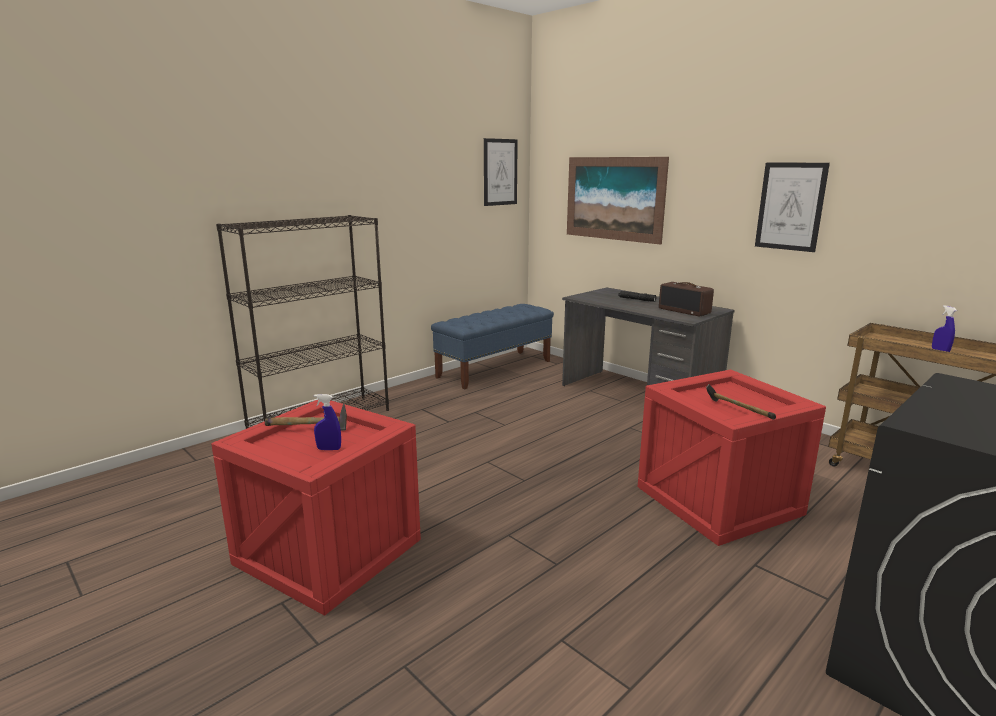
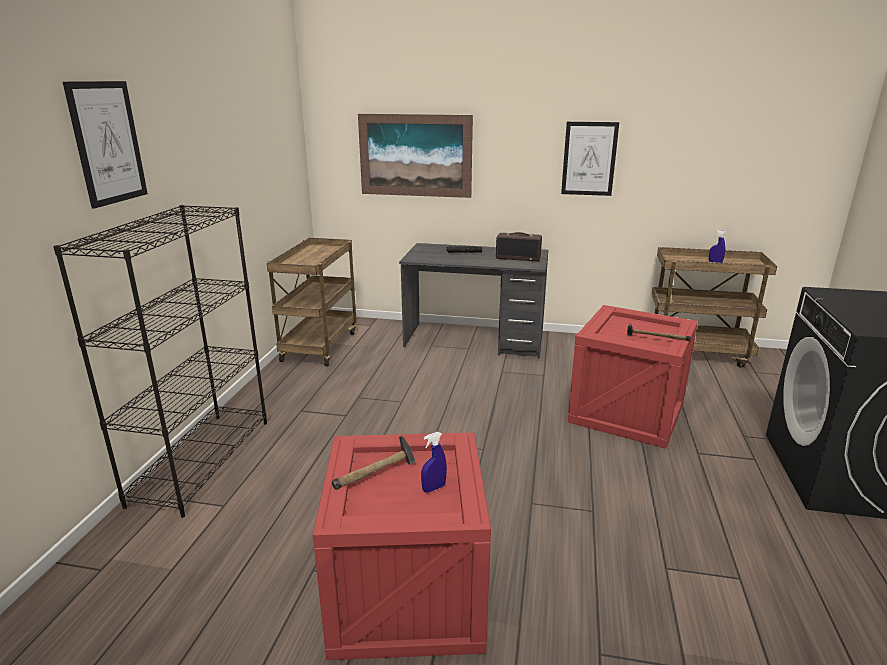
camera: 35 degrees left, 5 degrees up
(495, 369) = (319, 345): blue bench -> brown cart
(500, 172) = (285, 132): picture -> picture (108, 143)

